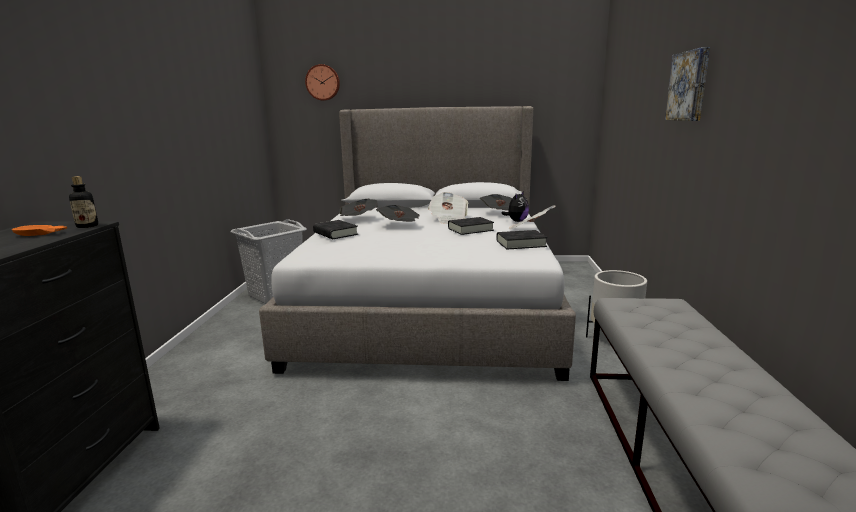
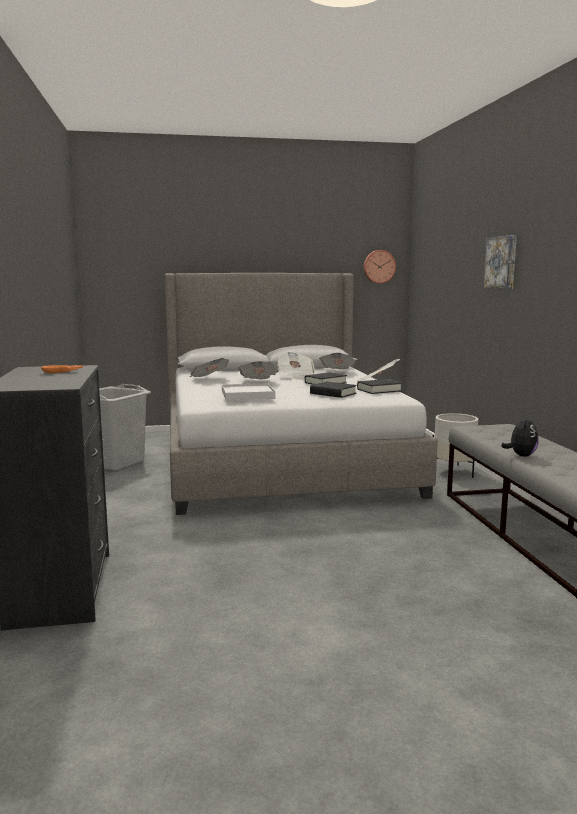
camera: 15 degrees left, 5 degrees down
(87, 226) = (82, 367): bottle -> none
(323, 82) = (142, 245): wall clock -> wall clock (379, 266)
(335, 233) = (207, 389): black book -> black book (333, 394)
(362, 246) = (248, 395): none -> white tray
(516, 221) = (358, 376): plush toy -> plush toy (521, 455)

